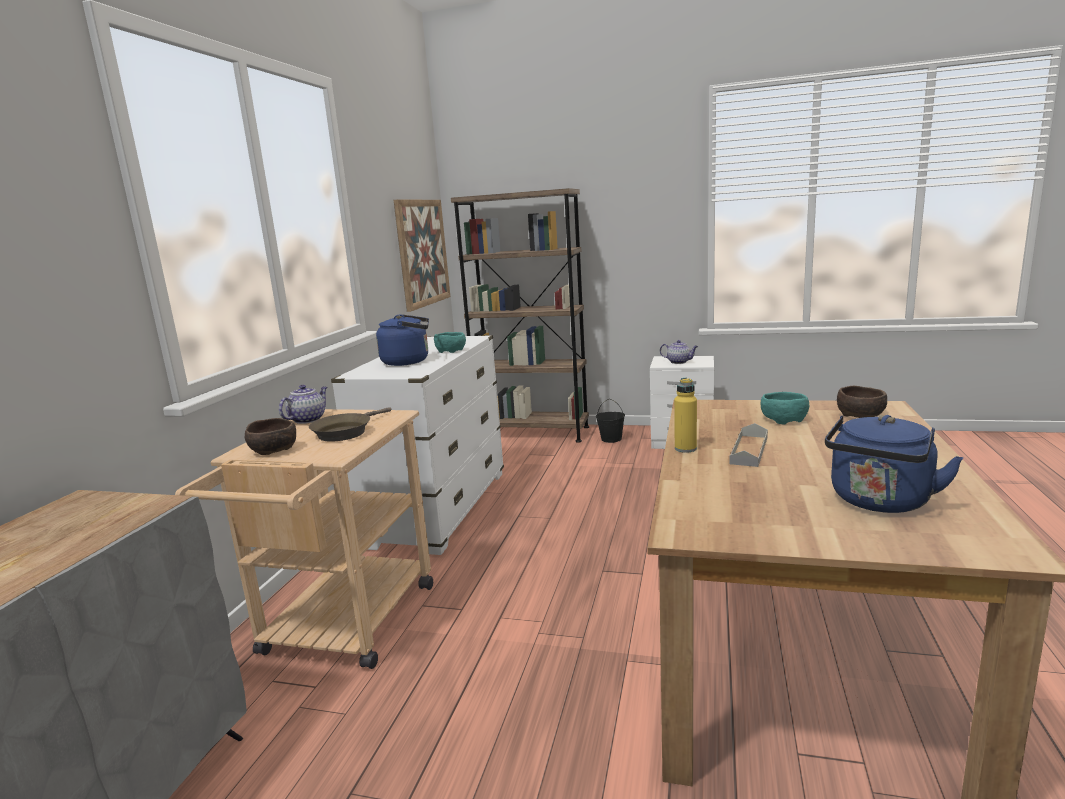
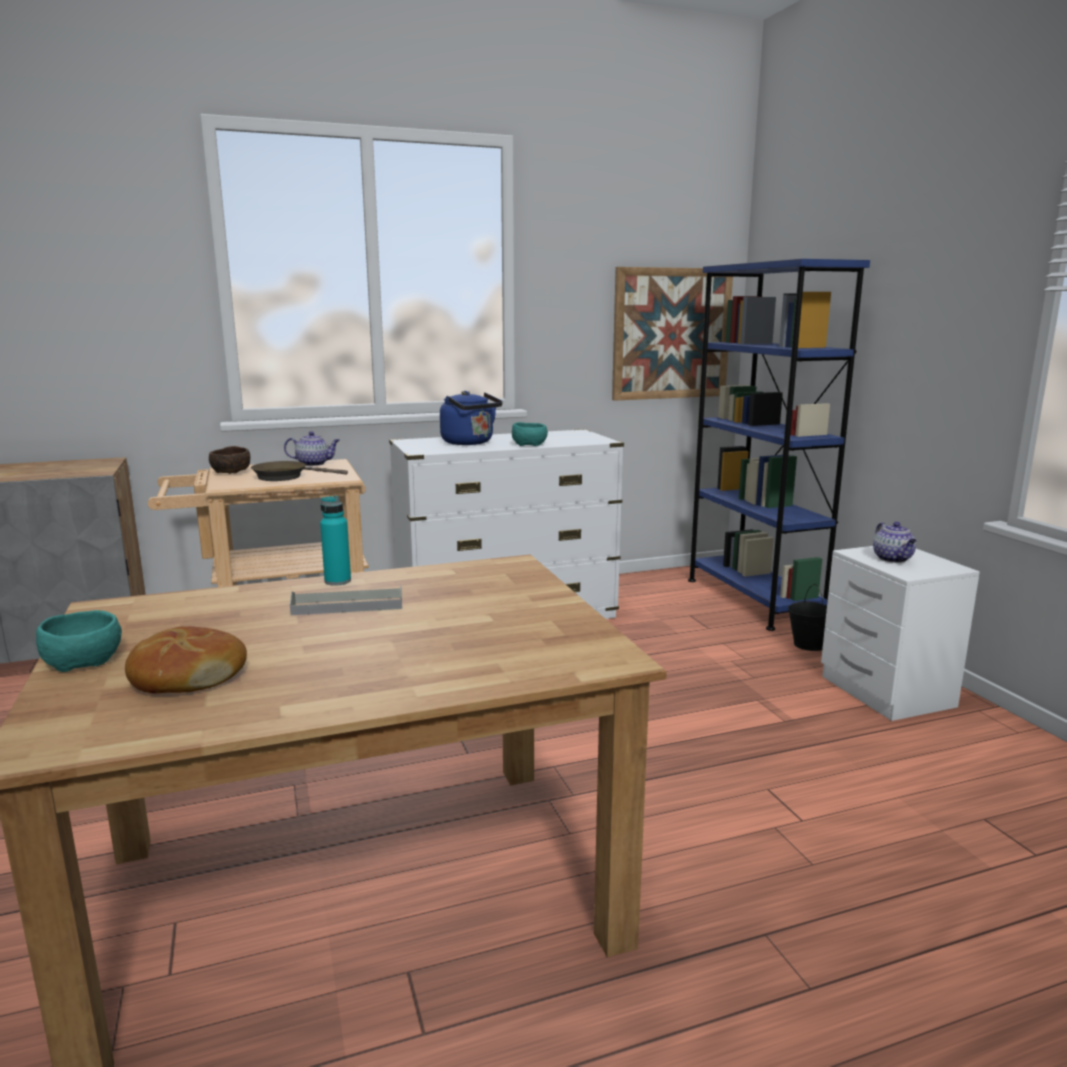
camera: 55 degrees right, 0 degrees up
(532, 433) = (753, 599): brown bookcase -> blue bookcase
(685, 449) = (337, 581): yellow bottle -> turquoise bottle
(783, 419) = (487, 608): turquoise bowl -> turquoise bowl (85, 659)
(861, 415) = (549, 647): brown bowl -> none
(879, 502) = (187, 677): blue kettle -> bread

